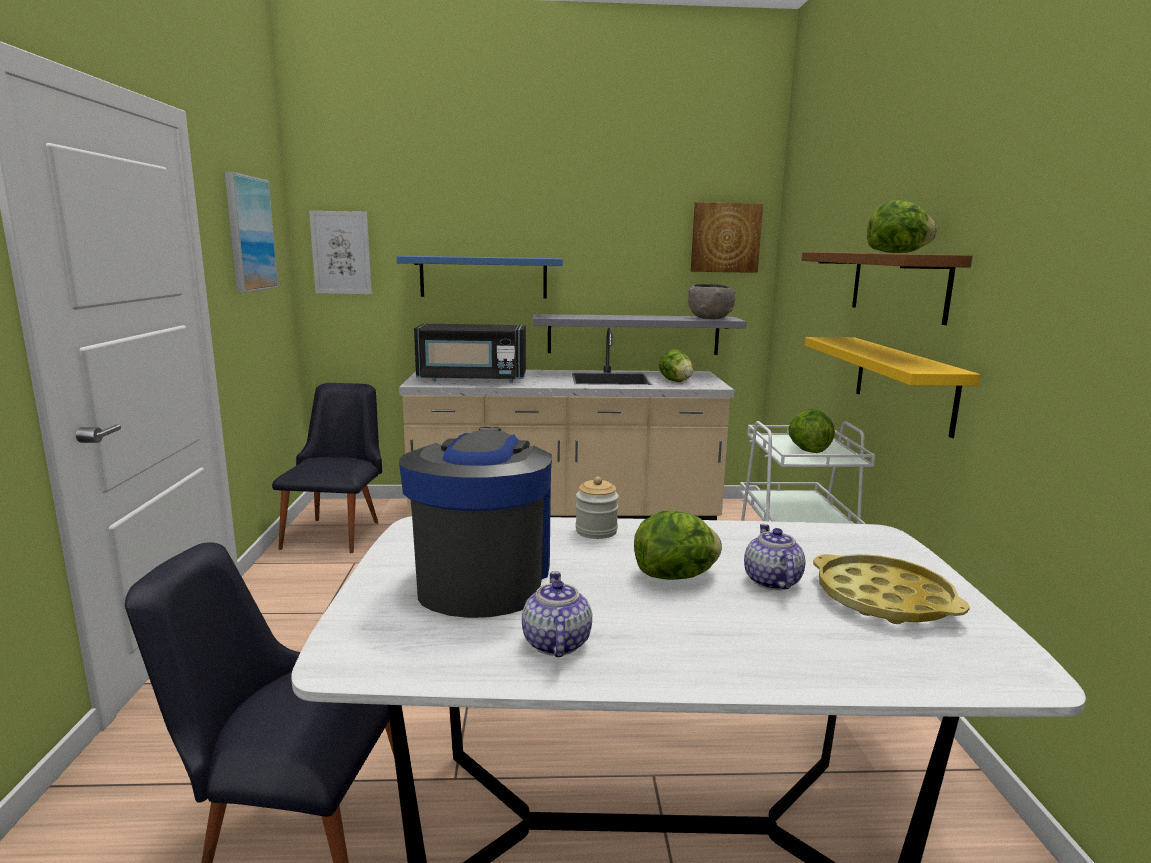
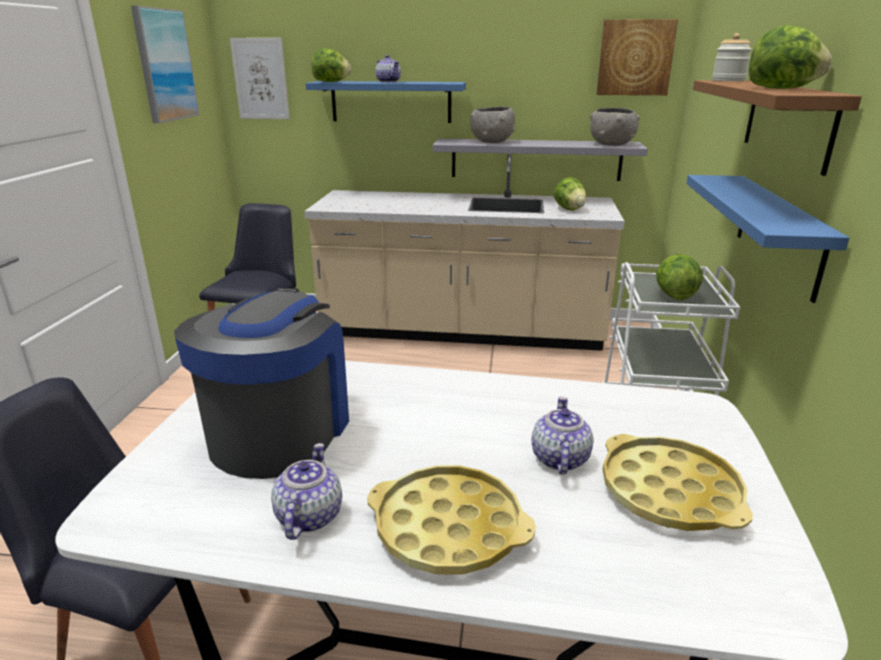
camera: 10 degrees right, 10 degrees up
(471, 379) = (374, 203): black microwave -> none
(483, 256) = (388, 82): none -> teapot
(591, 316) = (491, 142): none -> grey bowl
(596, 531) = (413, 383): jar -> jar (728, 80)
(676, 576) = (465, 444): lettuce -> lettuce (331, 82)
(698, 640) = (448, 527): none -> yellow tray
(903, 383) = (778, 233): yellow shelf -> blue shelf

